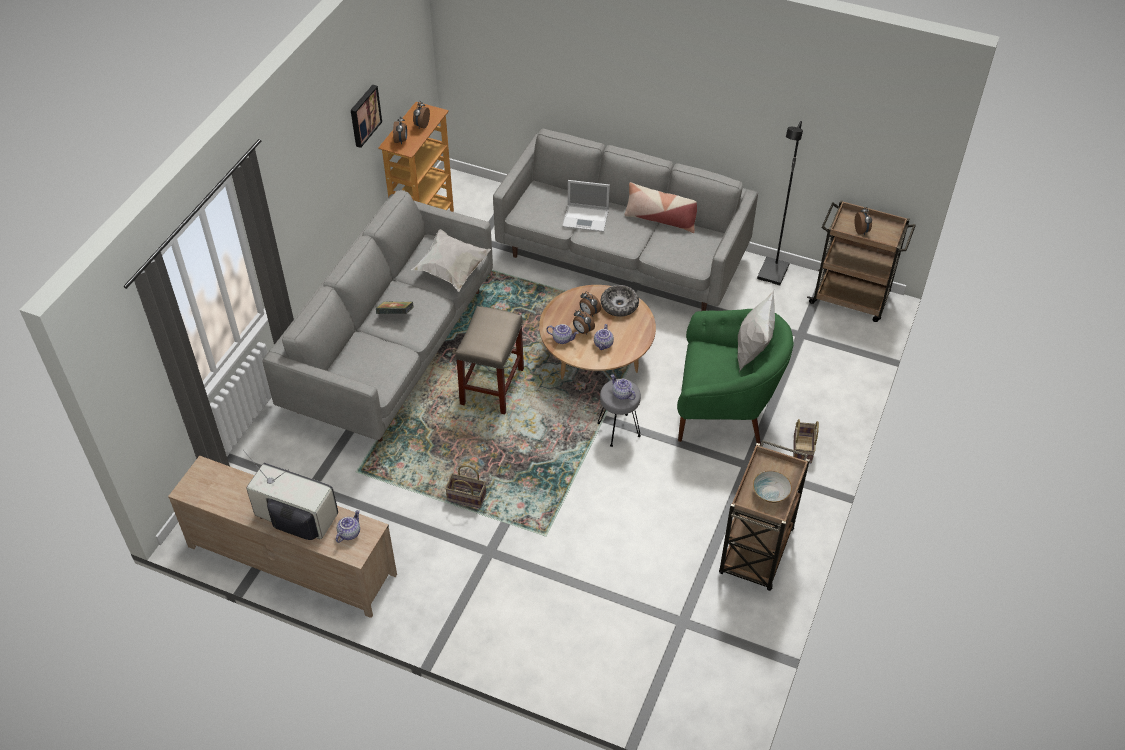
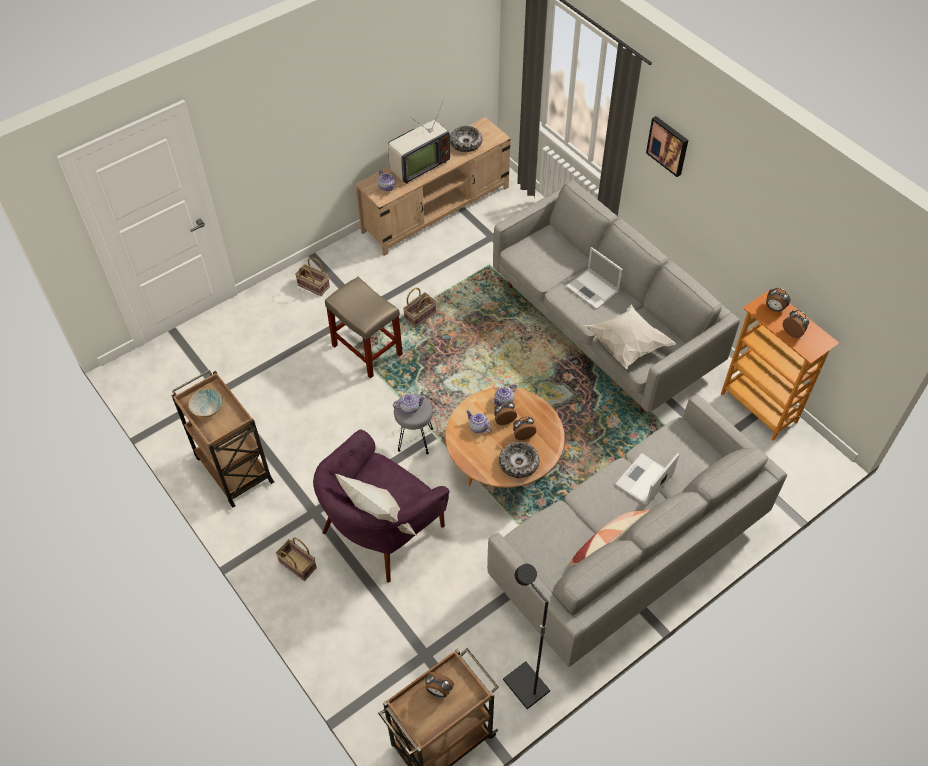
camera: 120 degrees right, 5 degrees up
(229, 493) = (465, 143): none -> bowl
(364, 115) = (780, 249): picture -> picture (668, 145)
(395, 315) = (593, 289): book -> laptop
(483, 618) = (314, 286): none -> basket
(492, 385) = (521, 376): beige stool -> beige stool (368, 350)
(723, 410) = (381, 529): green armchair -> purple armchair

